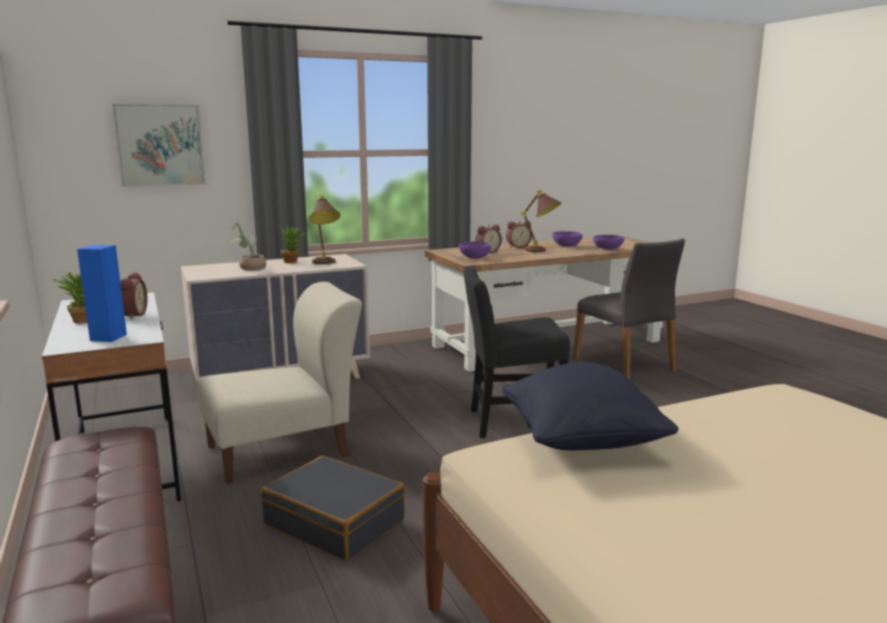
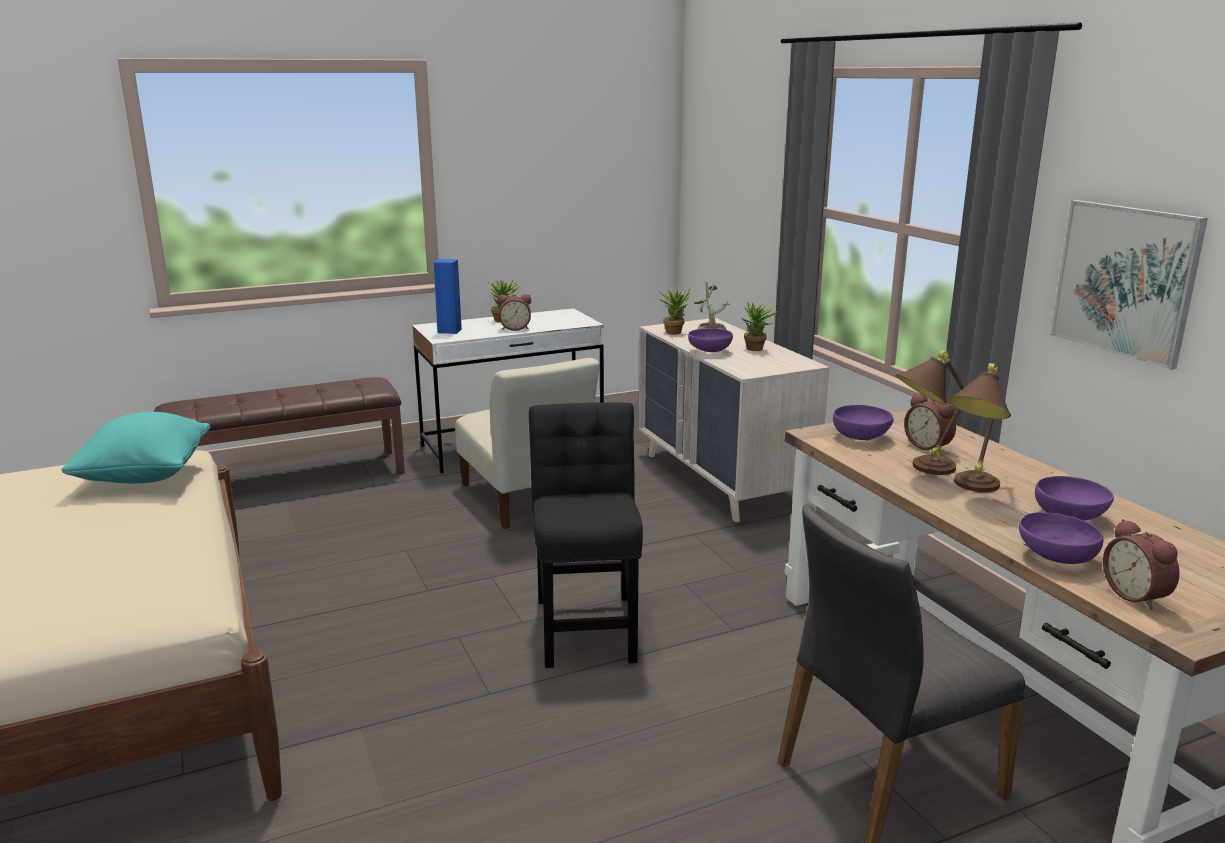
camera: 90 degrees right, 5 degrees up
(160, 145) = (745, 183): picture -> picture (1124, 281)
(219, 274) = (674, 332): none -> potted plant
(291, 269) = (709, 351): none -> purple bowl
(325, 263) = (749, 362): brown table lamp -> brown table lamp (920, 469)
(335, 522) = (380, 531): black suitcase -> none
(518, 246) = (1010, 471): alarm clock -> alarm clock (1137, 595)
(581, 443) = (145, 476): black pillow -> turquoise pillow

